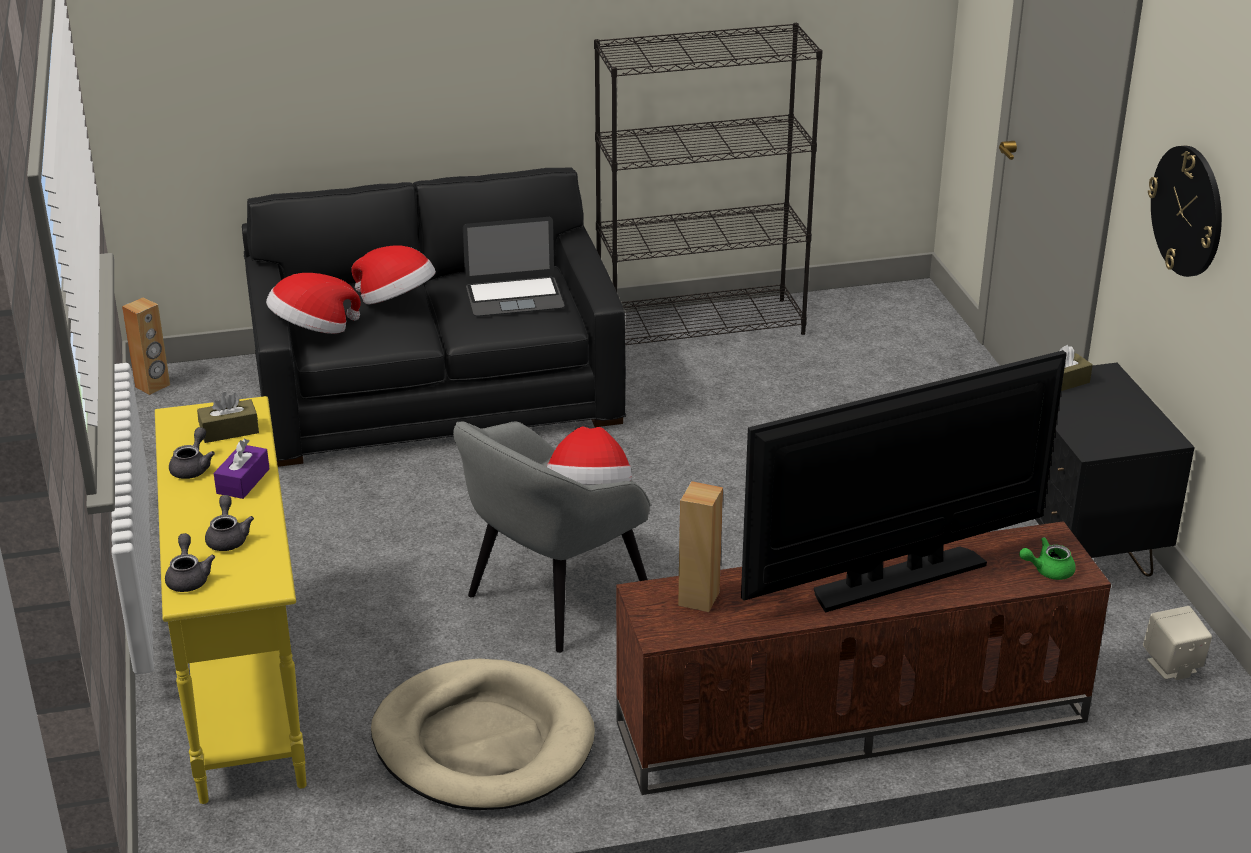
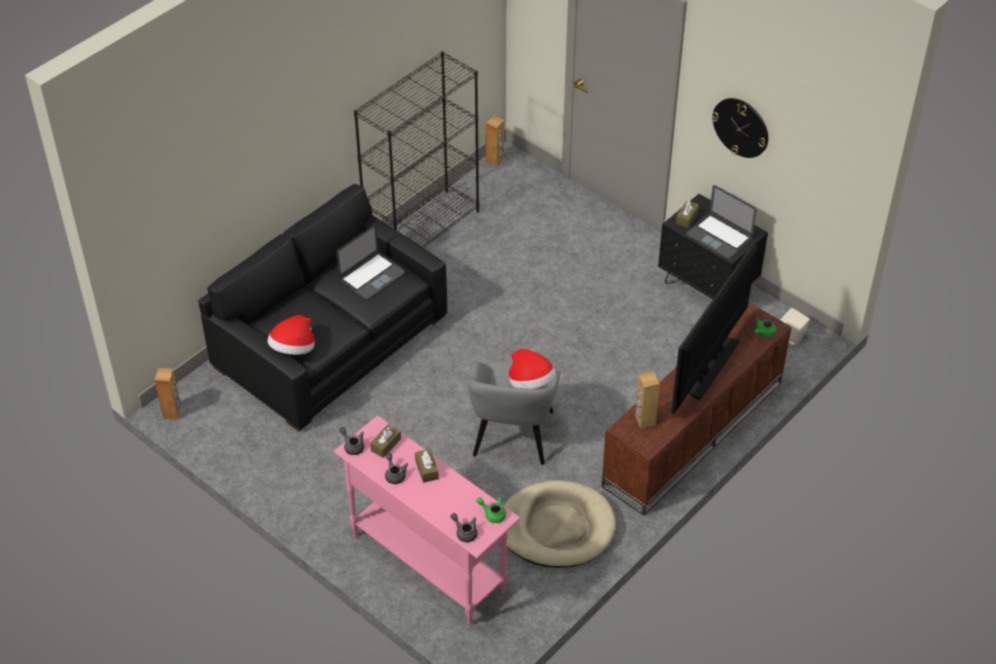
camera: 35 degrees left, 15 degrees up
(228, 538) = (456, 503): grey teapot -> grey teapot (352, 446)
(243, 481) = (426, 469): purple tissue box -> brown tissue box
(245, 693) = (428, 562): yellow console table -> pink console table
(260, 574) = (492, 513): none -> green teapot
(396, 301) = (315, 308): hat -> none
(890, 292) = (495, 160): none -> brown speaker
(1096, 421) = (719, 236): none -> laptop

